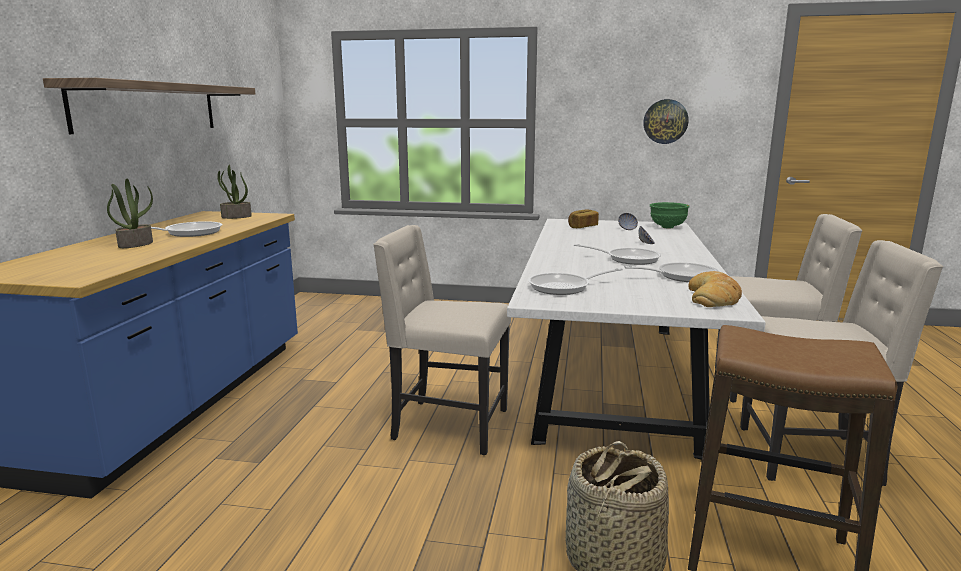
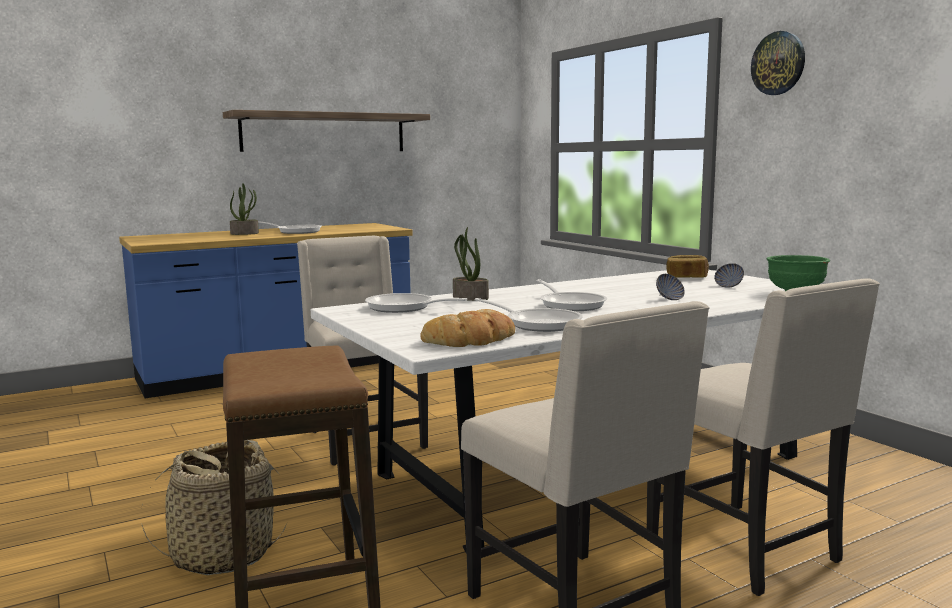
camera: 50 degrees right, 5 degrees down
(236, 217) = (368, 227): potted plant -> potted plant (469, 298)
(665, 121) = (871, 135): wall clock -> wall clock (778, 63)

